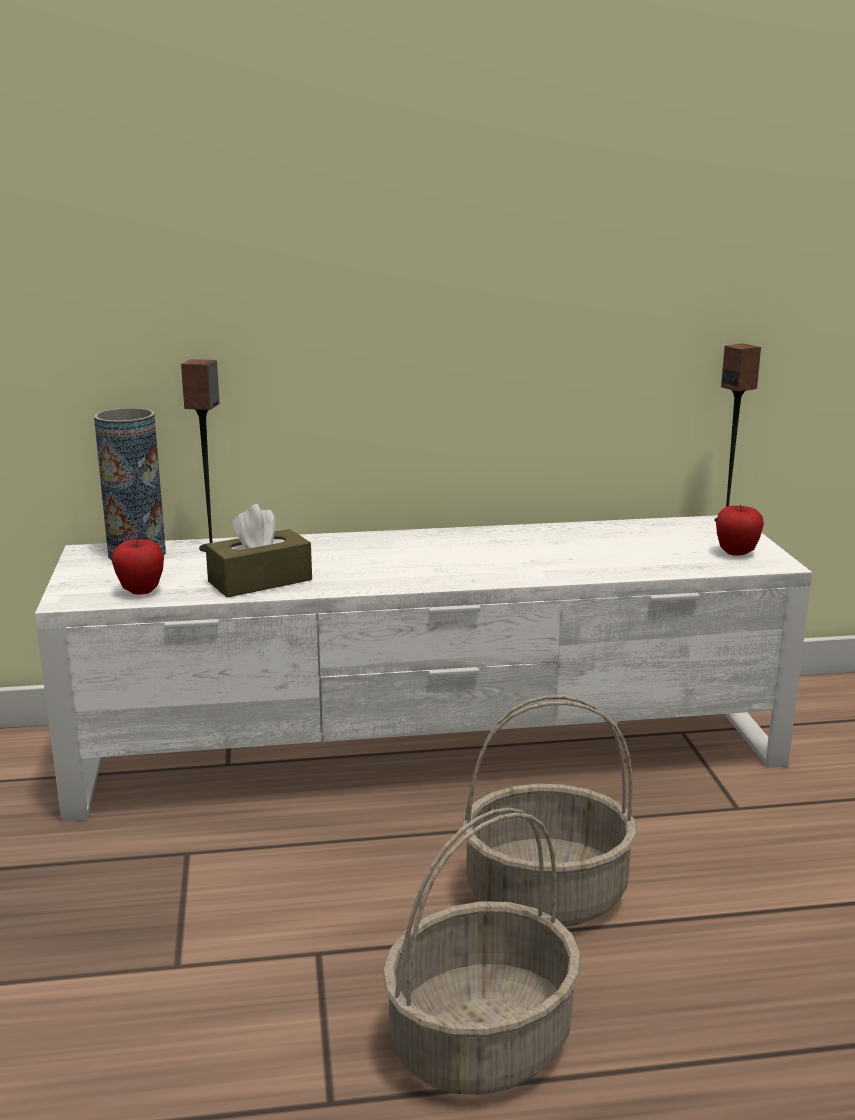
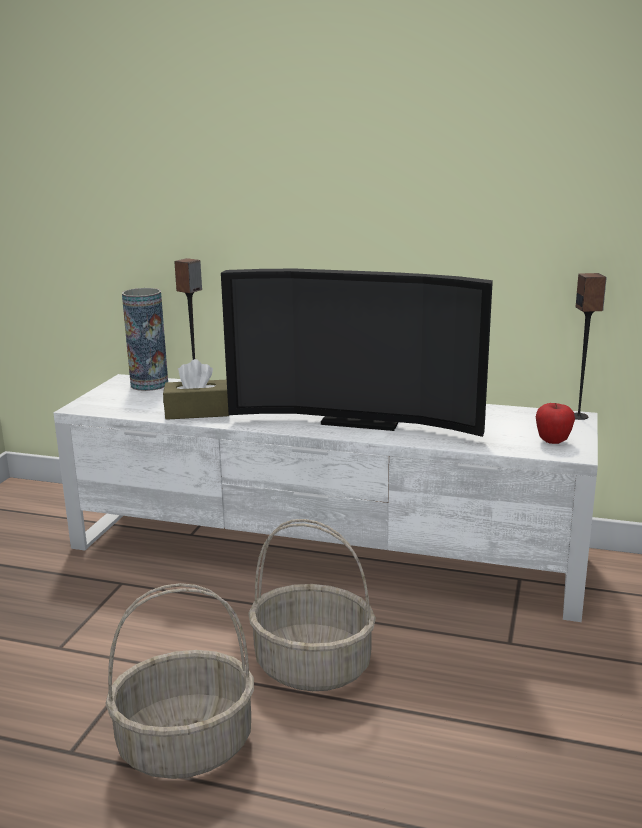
camera: 25 degrees right, 0 degrees up
(141, 591) = (123, 408): apple -> none
(488, 560) = (360, 420): none -> television

